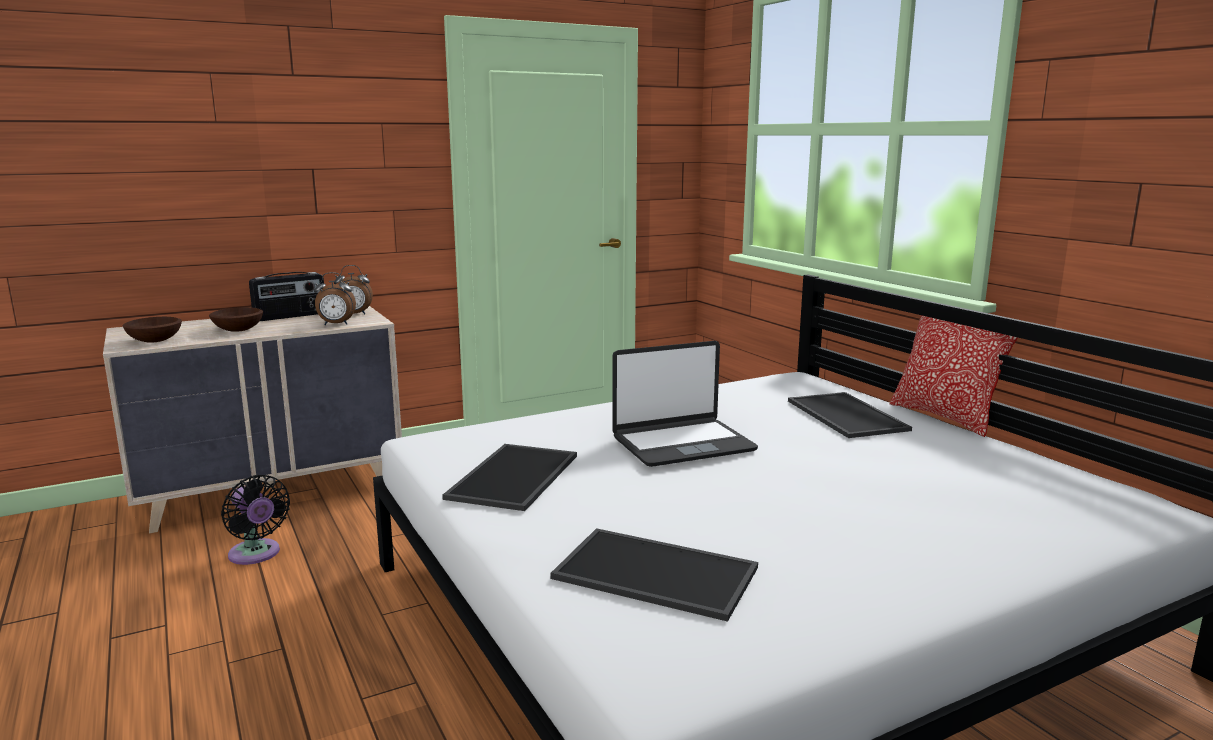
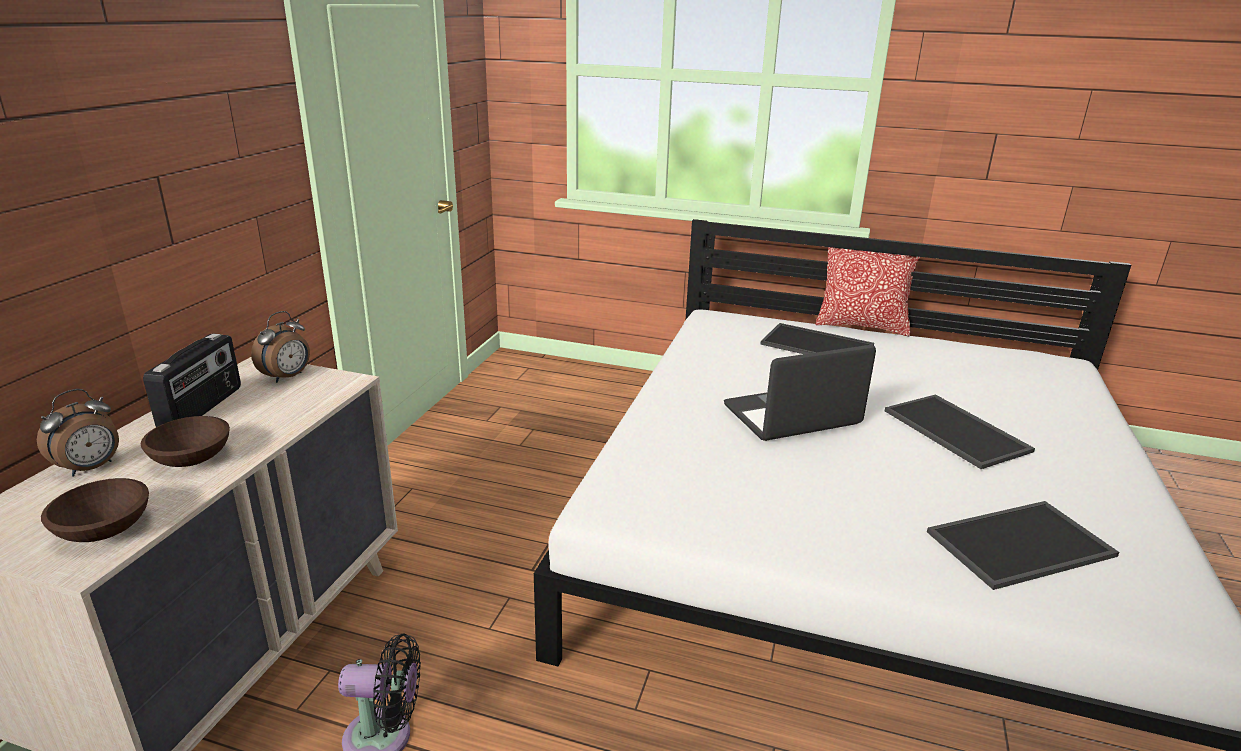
camera: 45 degrees left, 10 degrees up
(336, 324) = (310, 401): alarm clock -> alarm clock (91, 468)
(515, 477) = (766, 509): tray -> tray (958, 431)
(682, 444) = (792, 416): laptop -> laptop turned 135 degrees counterclockwise

